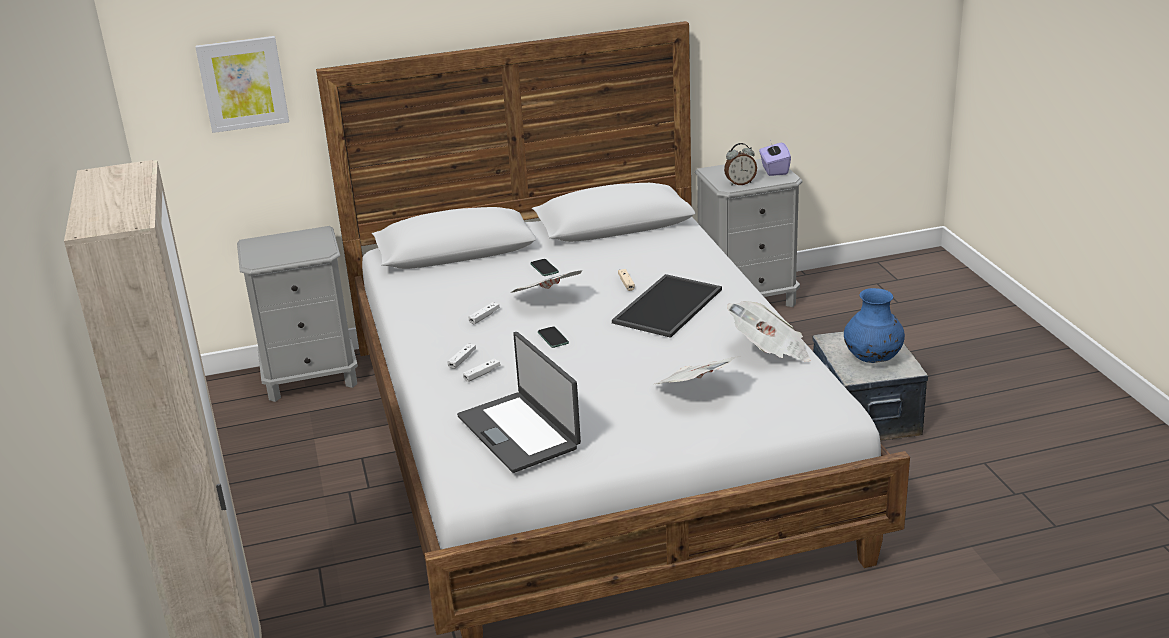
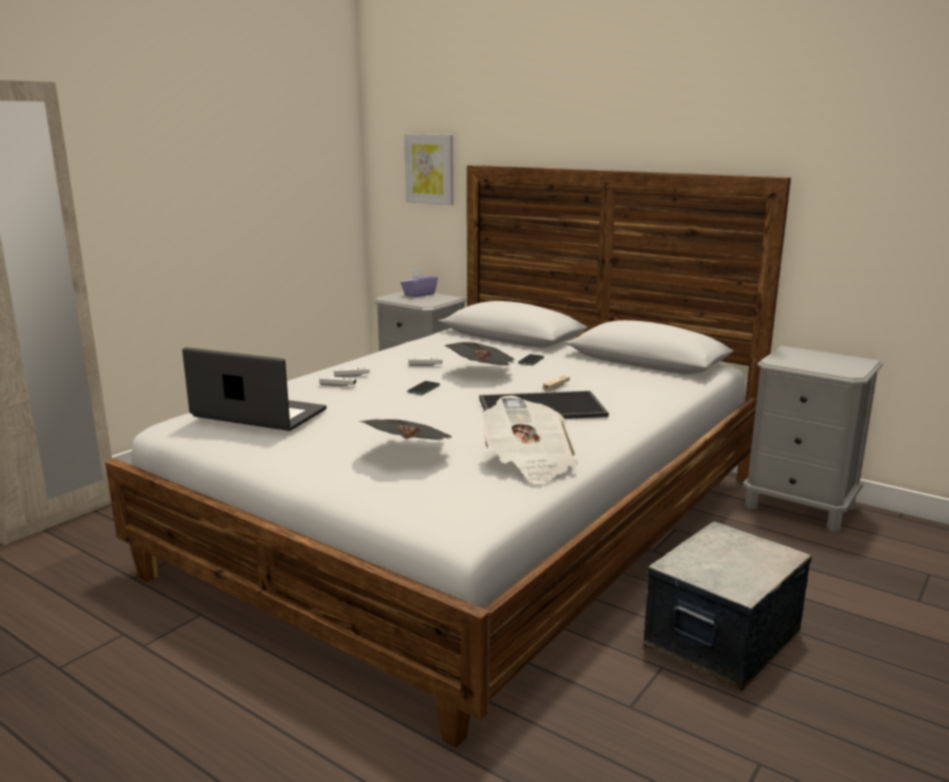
camera: 50 degrees right, 10 degrees down
(519, 431) = (258, 414): laptop -> laptop turned 90 degrees clockwise
(740, 183) = (793, 362): alarm clock -> none
(774, 170) = (852, 366): purple tissue box -> purple tissue box (419, 294)
(872, 359) = (723, 565): blue vase -> none

